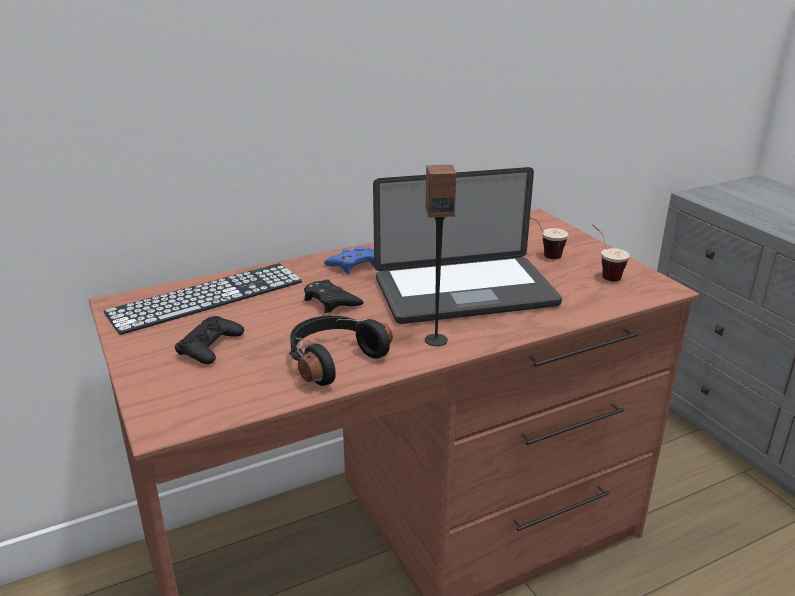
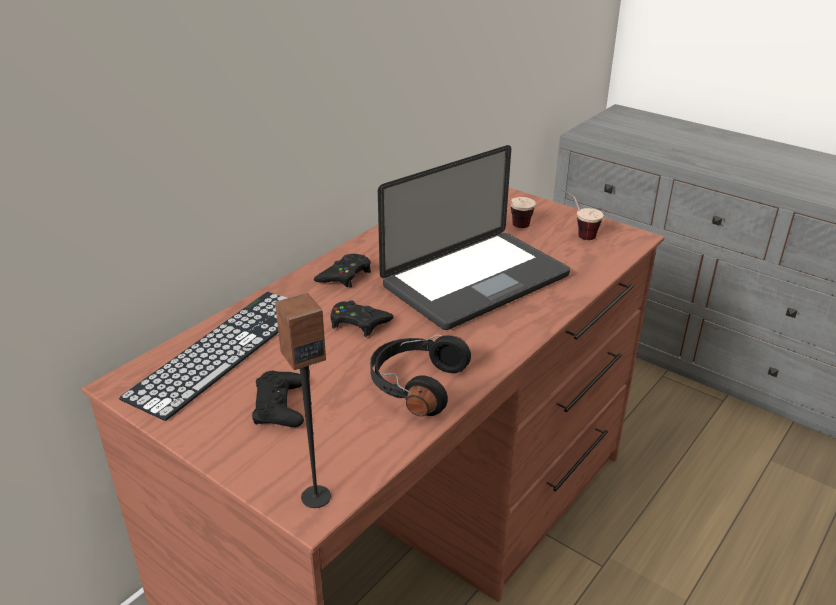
camera: 25 degrees left, 5 degrees up
(354, 265) = (345, 275): blue game controller -> black game controller
(436, 340) = (492, 338): speaker -> speaker (315, 496)

